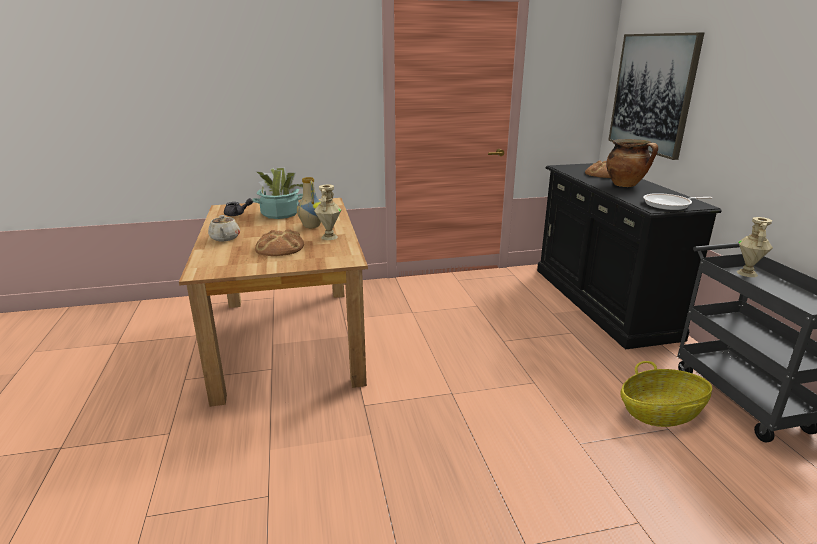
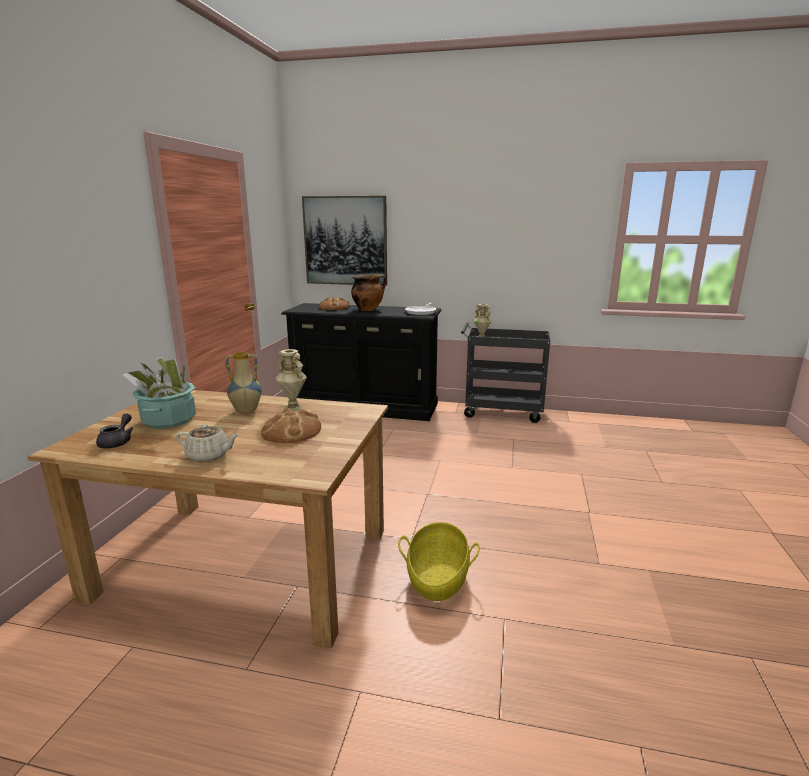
camera: 65 degrees left, 5 degrees down
(661, 412) = (498, 435): basket -> basket (437, 578)

